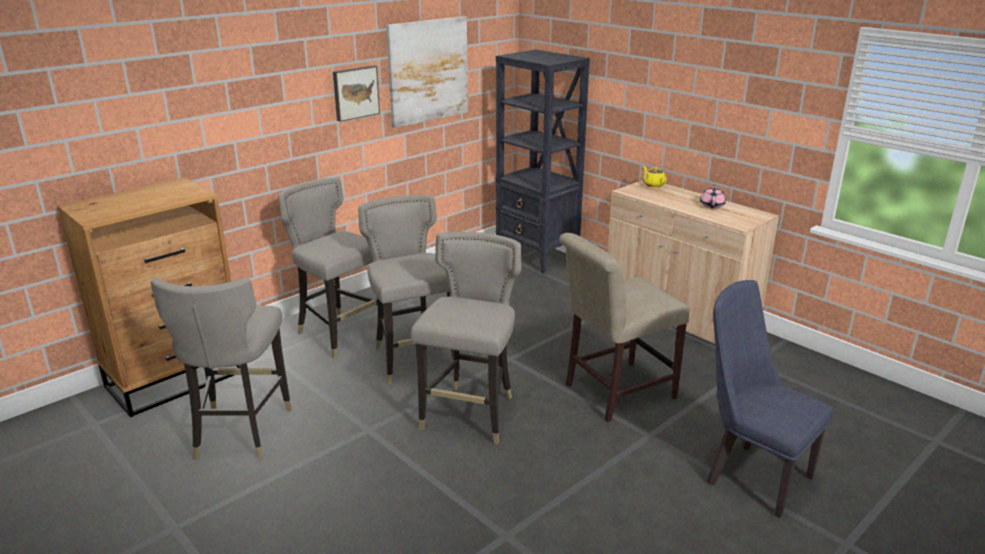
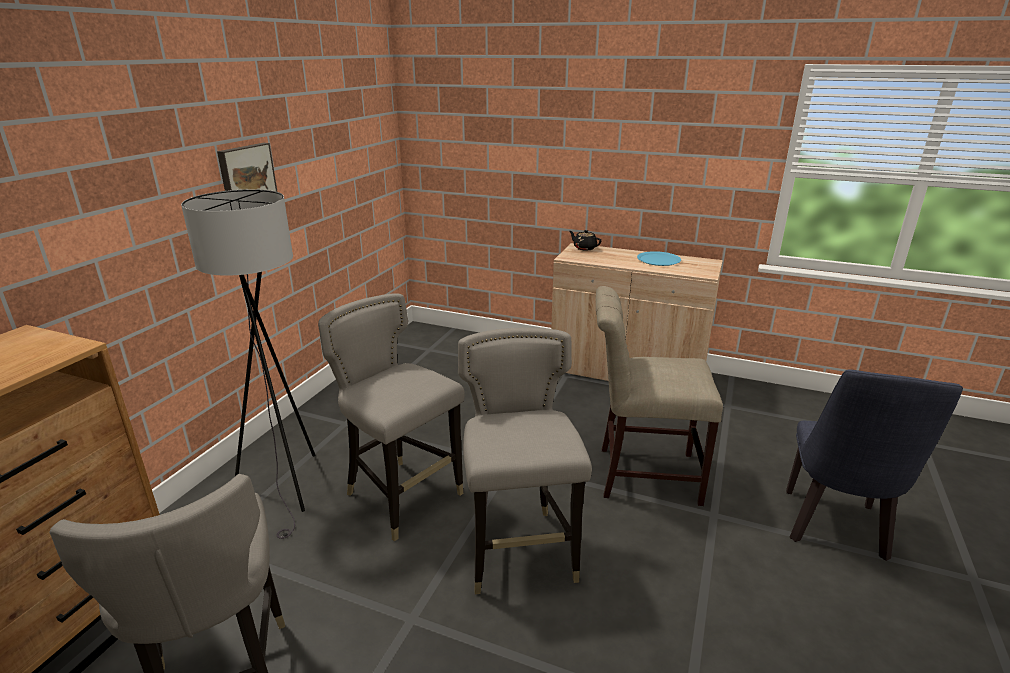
camera: 25 degrees left, 0 degrees up
(340, 334) = (288, 487): grey stool -> grey floor lamp
(428, 71) = (320, 148): picture -> none
(537, 257) = (452, 341): black bookcase -> none
(614, 392) = (641, 474): beige chair -> beige chair turned 60 degrees clockwise
(653, 184) = (584, 248): yellow teapot -> black teapot
(712, 205) = (658, 259): pink teapot -> blue plate
(751, 475) = (835, 530): blue chair -> blue chair turned 90 degrees counterclockwise

